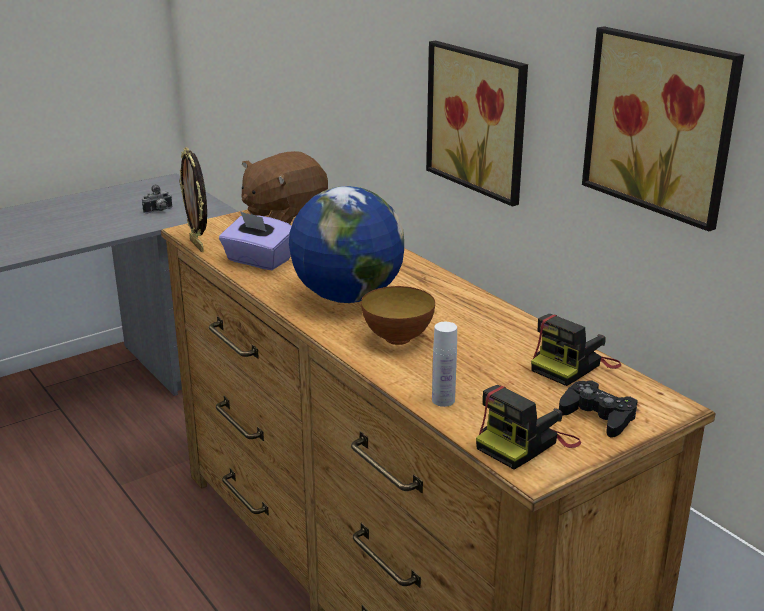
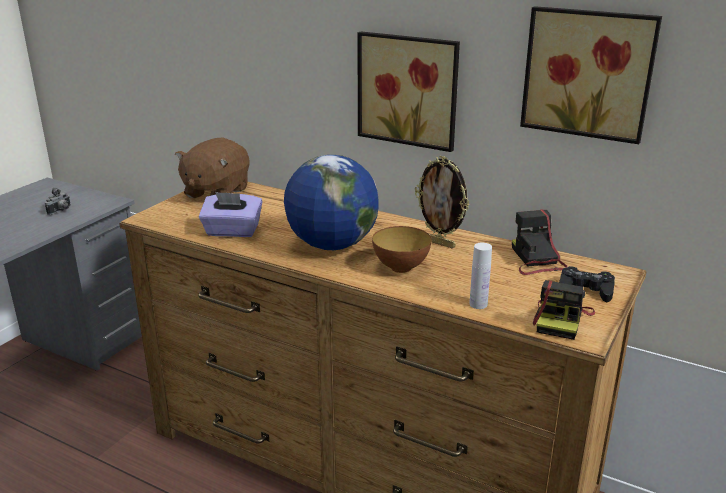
camera: 25 degrees left, 0 degrees up
(198, 245) = (167, 228): picture frame -> picture frame (440, 243)
(573, 366) = (536, 260): camera -> camera turned 150 degrees clockwise

